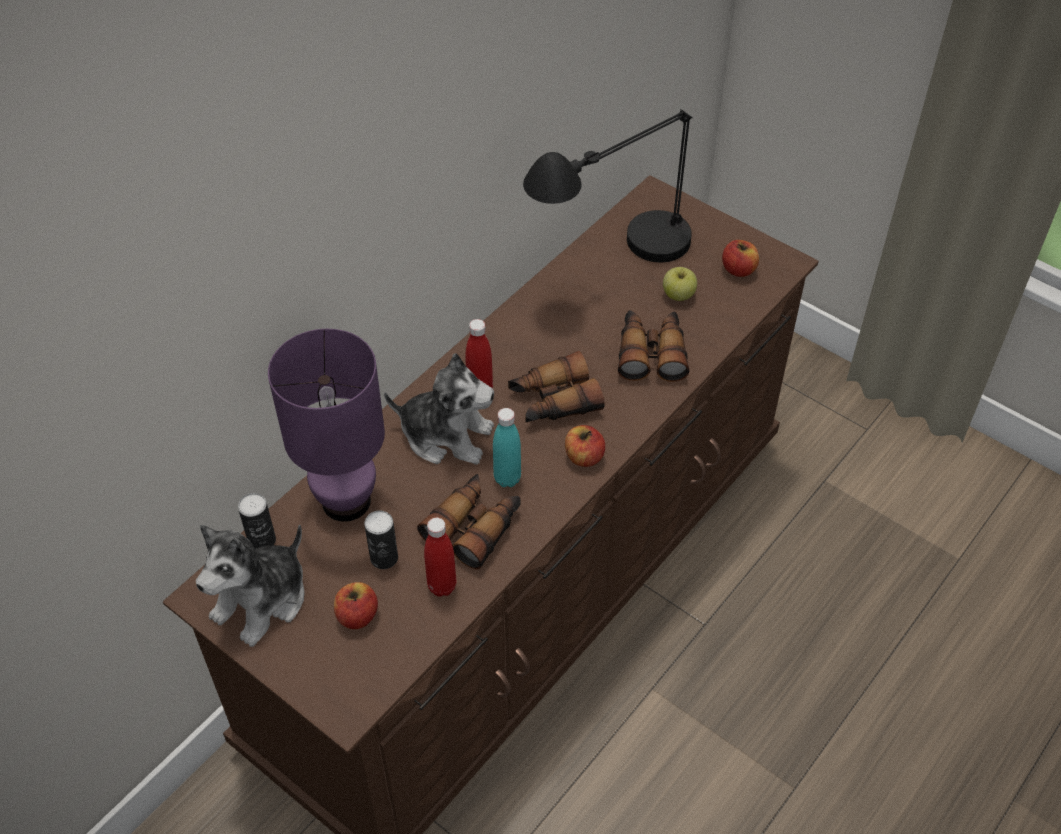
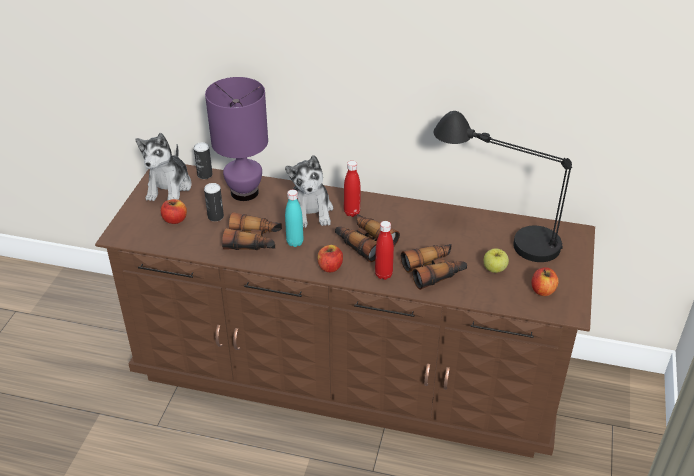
camera: 65 degrees right, 10 degrees down
(262, 600) = (169, 187): plush toy -> plush toy turned 90 degrees counterclockwise
(442, 586) = (208, 242): red bottle -> red bottle (383, 274)

